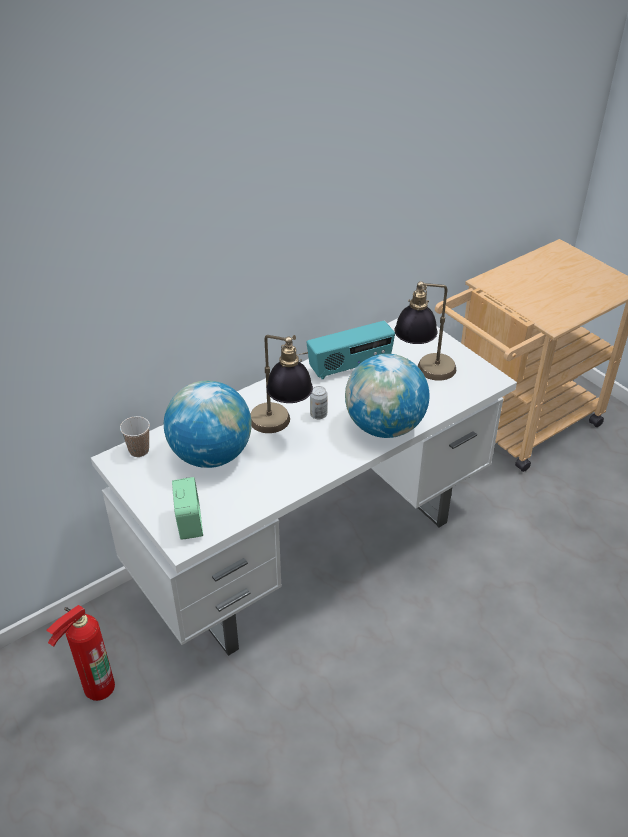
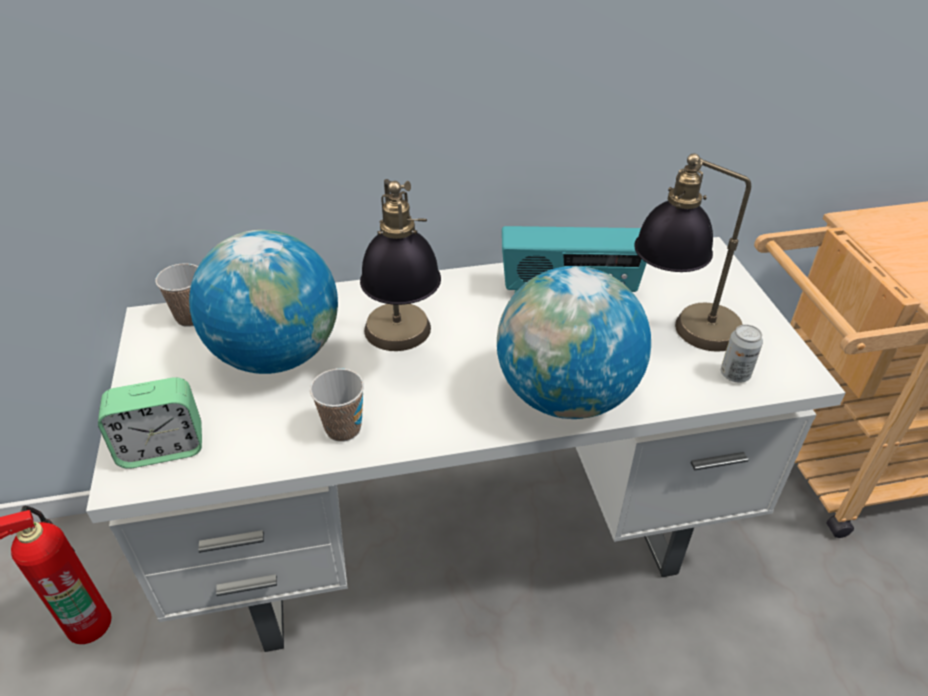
camera: 25 degrees right, 0 degrees up
(189, 523) = (162, 448): alarm clock -> alarm clock turned 60 degrees clockwise
(280, 481) = (343, 429): none -> cup
(318, 415) = (473, 345): can -> can (735, 374)

